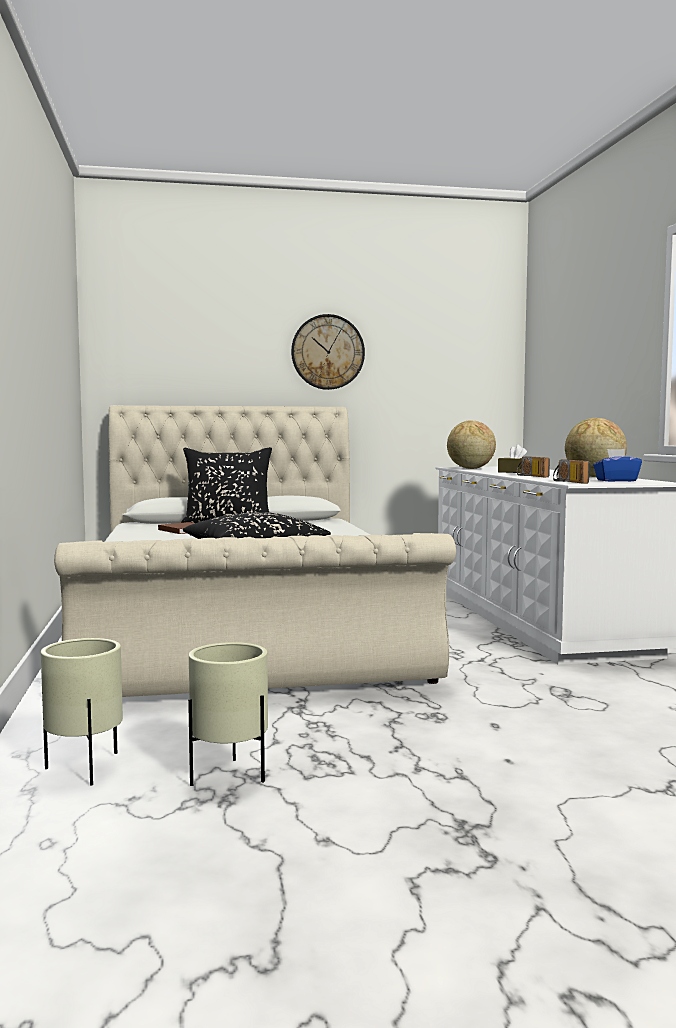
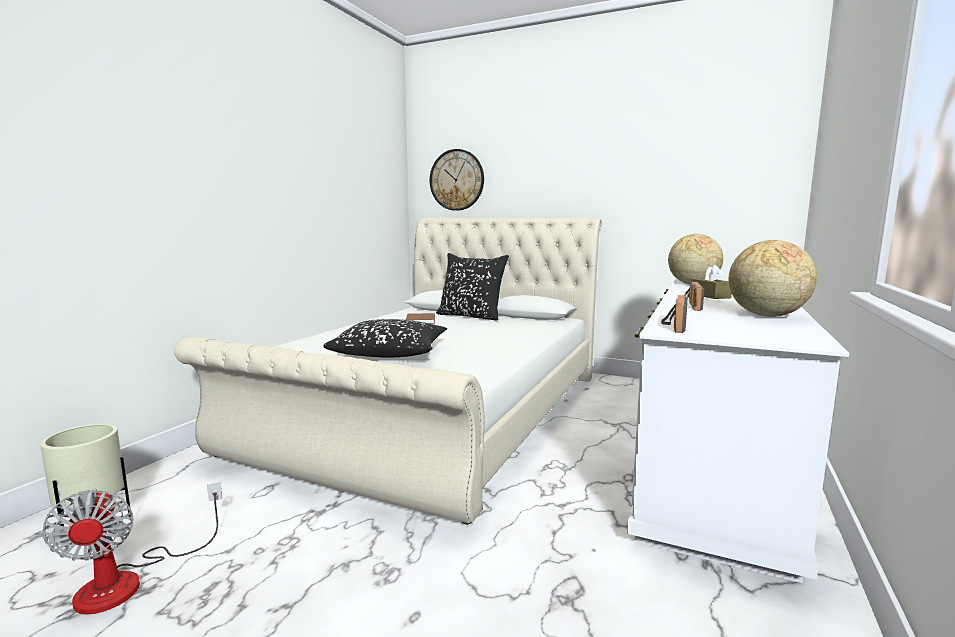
camera: 35 degrees right, 5 degrees up
(230, 776) = (130, 580): beige planter -> fan
(327, 352) = (590, 167): wall clock -> wall clock (457, 180)
(616, 480) = (755, 330): blue tissue box -> none

